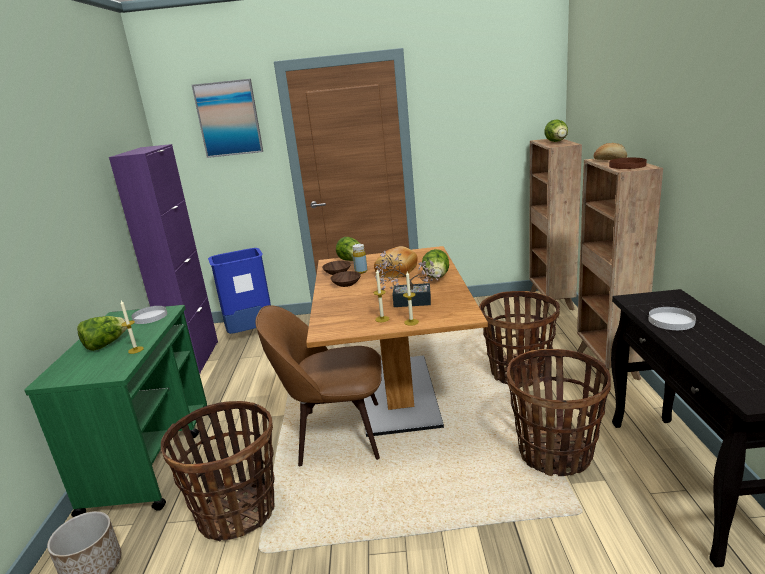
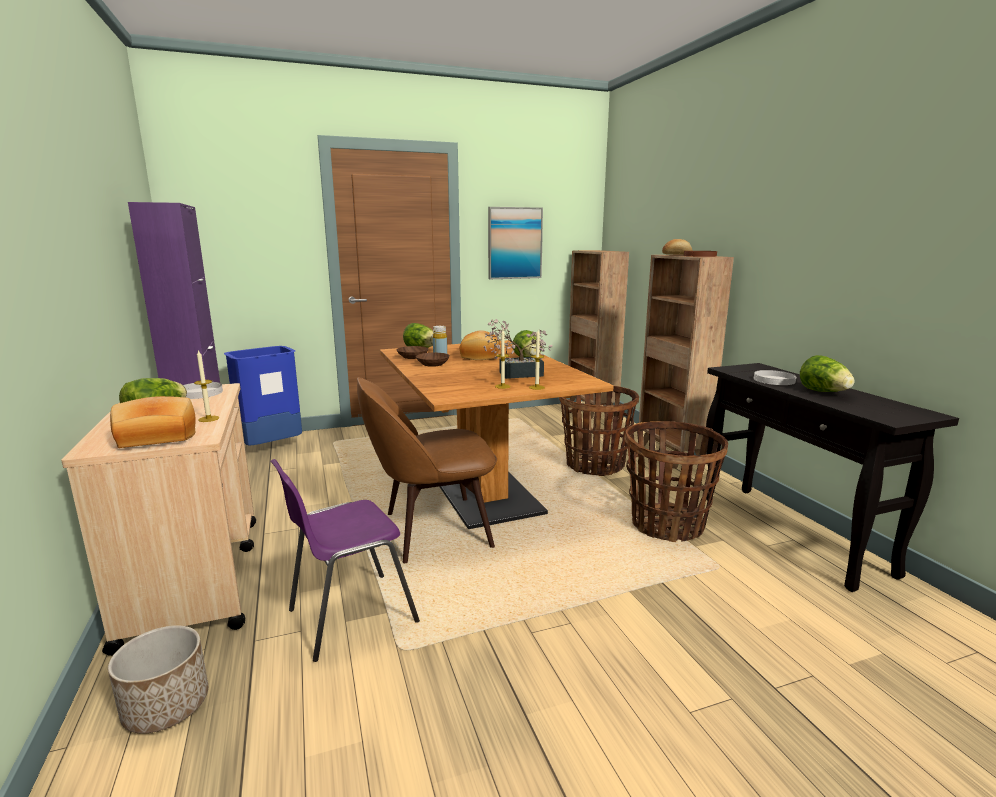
camera: 20 degrees left, 5 degrees down
(90, 370) = (157, 438): none -> bread
(151, 457) = (196, 577): green cart -> beige cart
(228, 118) = (258, 192): picture -> picture (514, 243)
(237, 512) = (349, 616): basket -> purple chair
(557, 142) = (602, 250): lettuce -> lettuce (824, 392)

